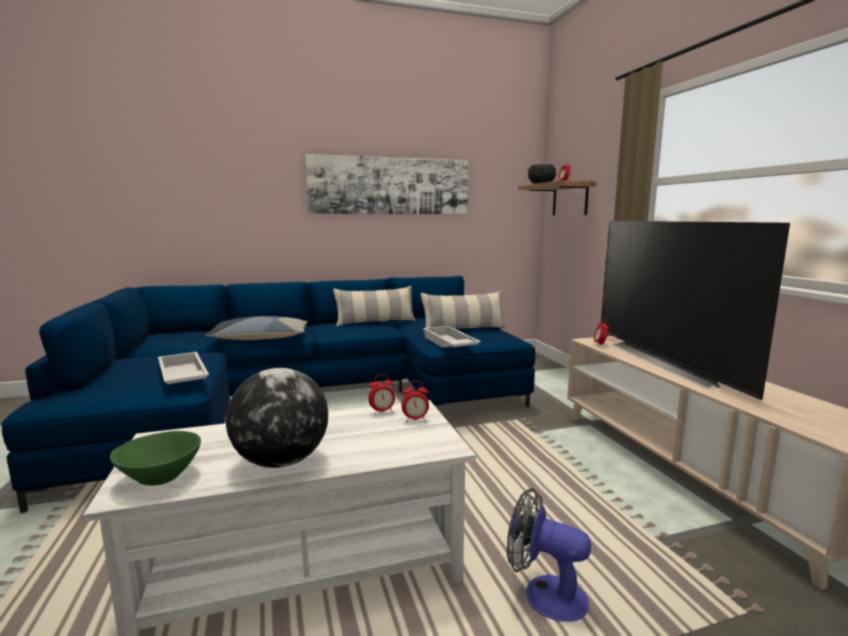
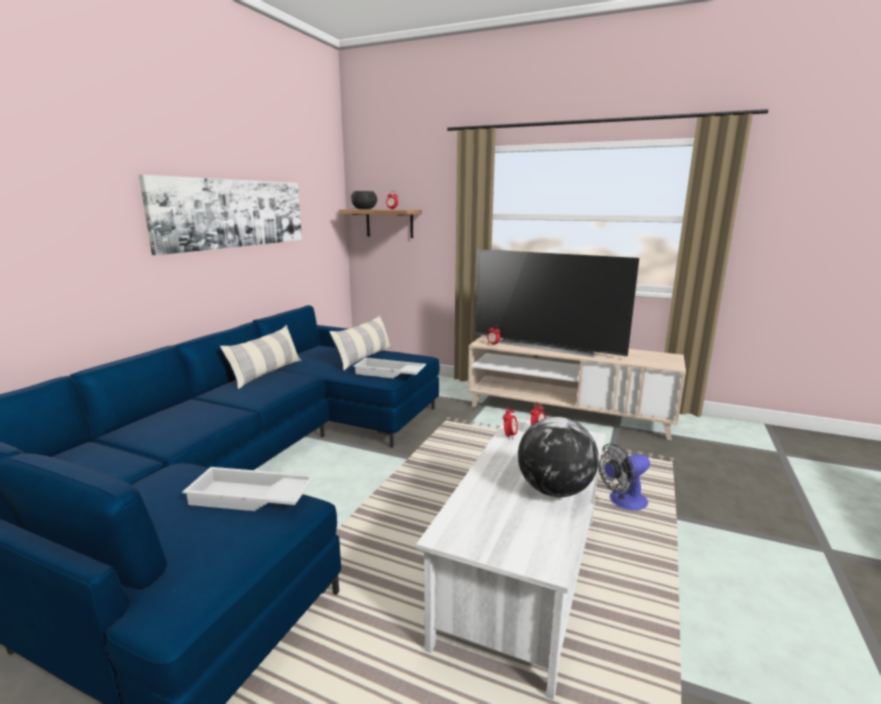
camera: 50 degrees left, 5 degrees up
(160, 477) = (533, 543): green bowl -> none
(260, 338) = (191, 430): pillow -> none

